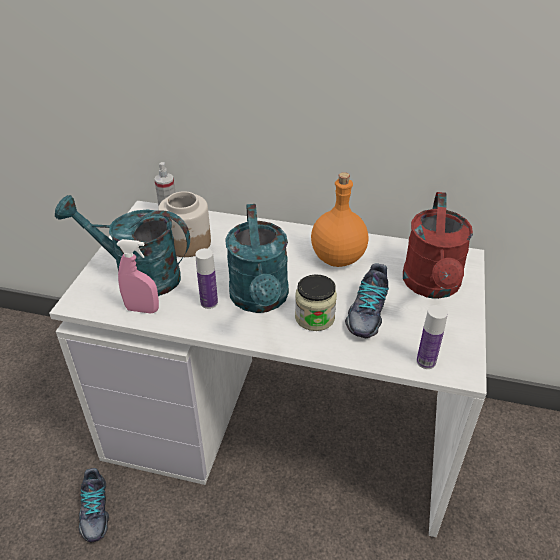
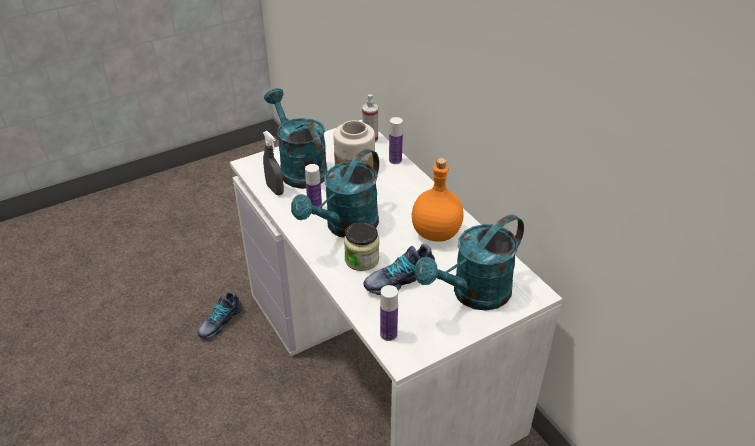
camera: 45 degrees right, 0 degrees up
(142, 309) = (275, 189): pink spray bottle -> grey spray bottle
(218, 220) = (395, 160): none -> bottle
(432, 286) = (473, 295): red watering can -> turquoise watering can

